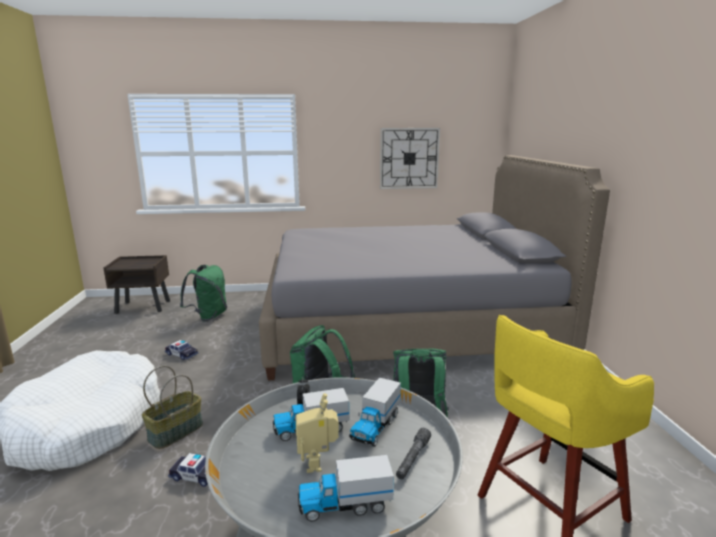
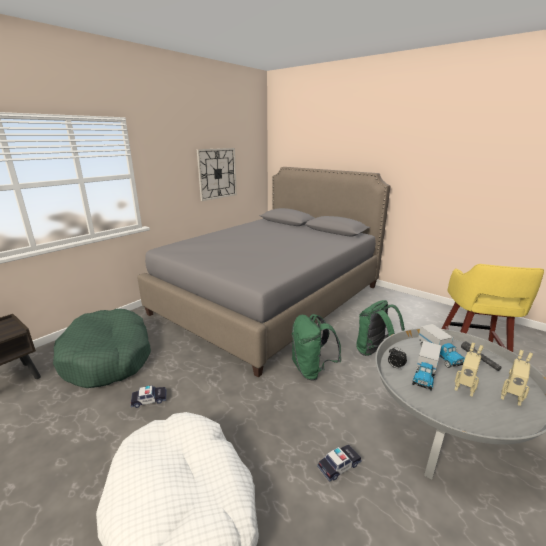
camera: 45 degrees left, 5 degrees up
(176, 431) = (268, 453): basket -> none
(208, 316) = (108, 357): green backpack -> green dog bed
(345, 505) = (511, 397): toy truck -> toy robot

